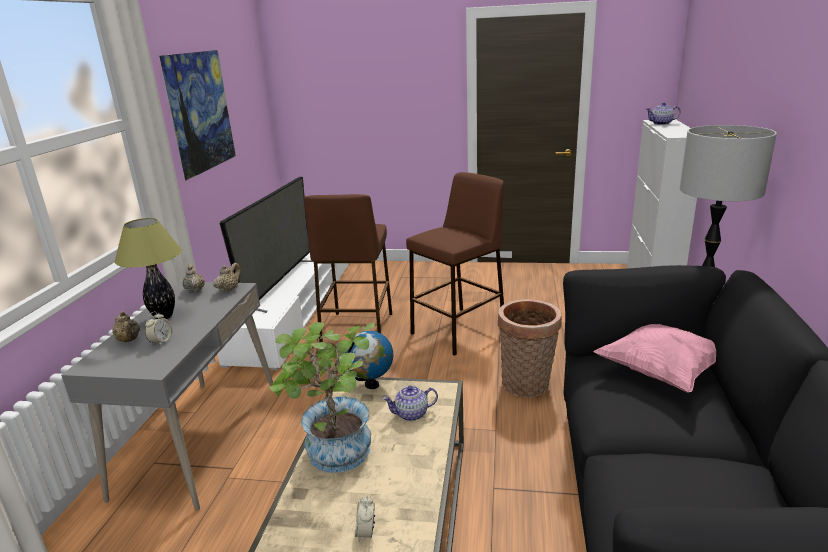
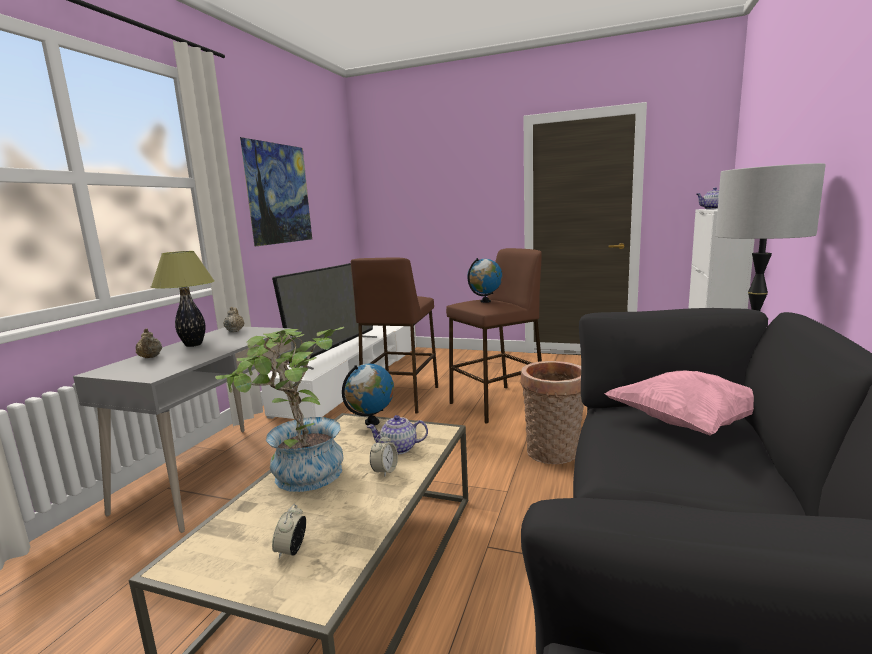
camera: 10 degrees right, 10 degrees down
(161, 341) = (175, 359): alarm clock -> alarm clock (385, 471)
(229, 289) = (264, 331): beige teapot -> none
(447, 233) = (485, 301): none -> globe

